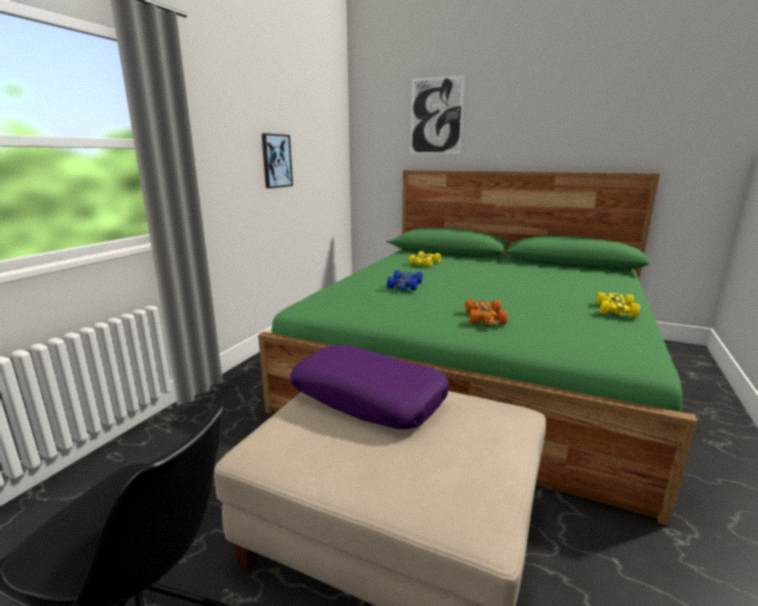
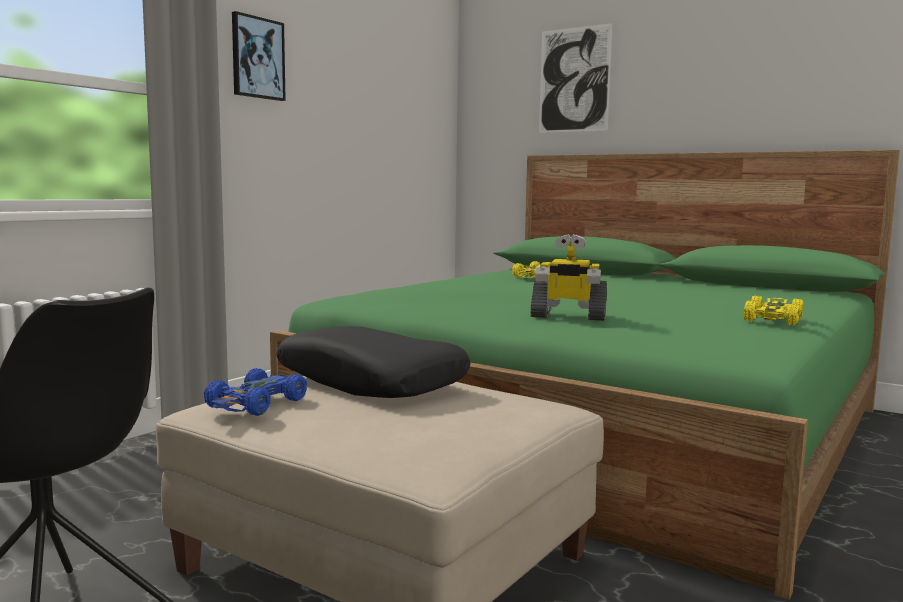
camera: 10 degrees right, 10 degrees down
(276, 161) = (338, 132): picture -> picture (257, 58)
(368, 397) = (371, 382): purple pillow -> black pillow
(405, 286) = (481, 287): blue toy car -> blue toy car (256, 404)
(485, 318) = (567, 316): orange toy car -> toy robot

